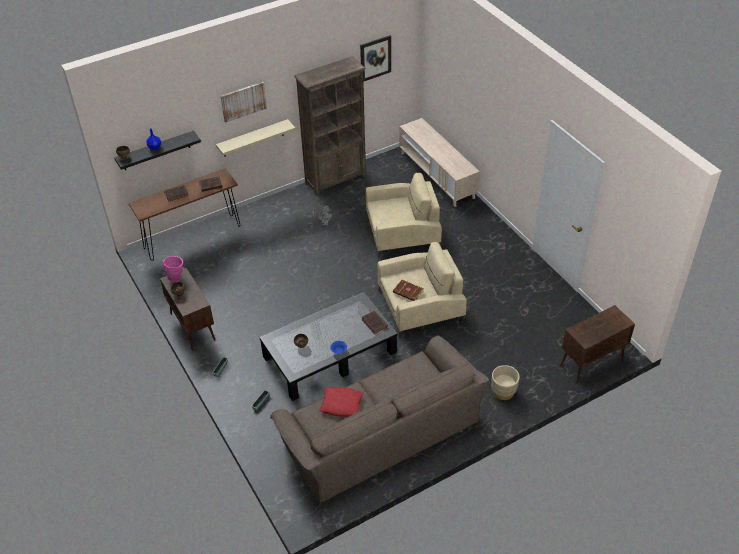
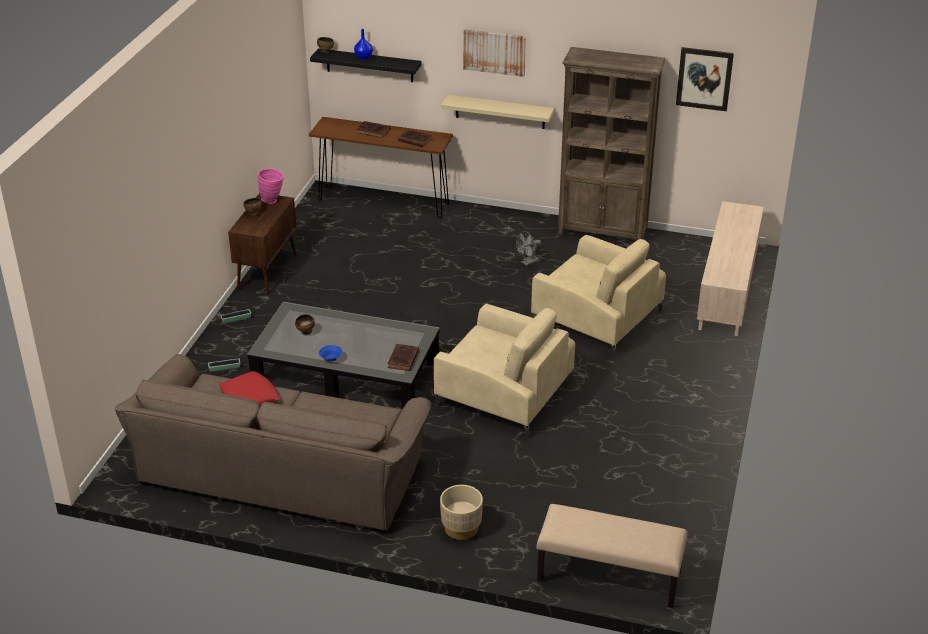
camera: 45 degrees right, 10 degrees down
(408, 292) = (477, 352): brown book -> none
(591, 363) = (608, 577): brown cabinet -> beige bench

